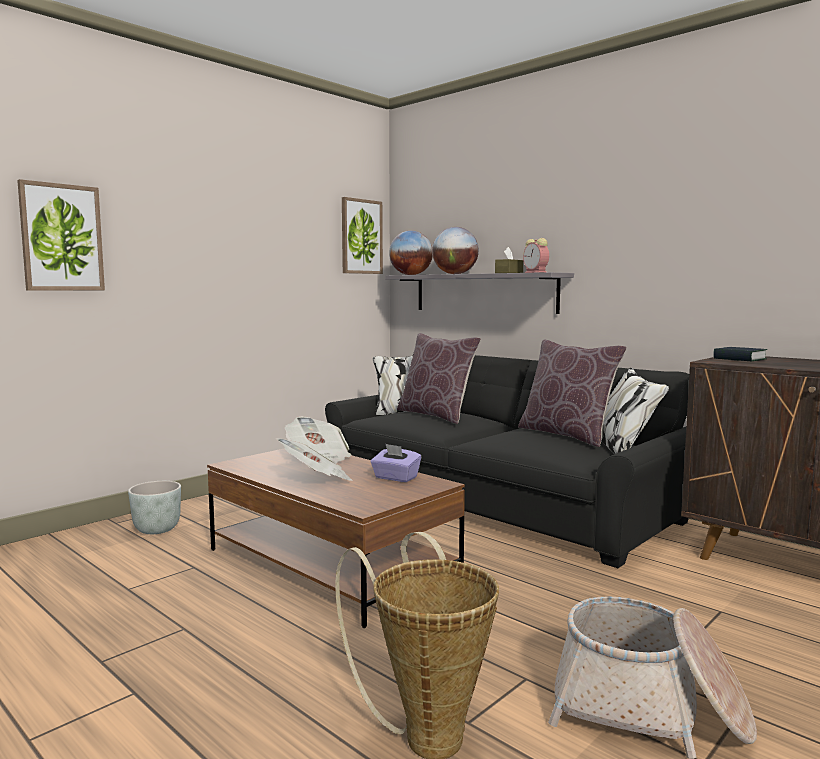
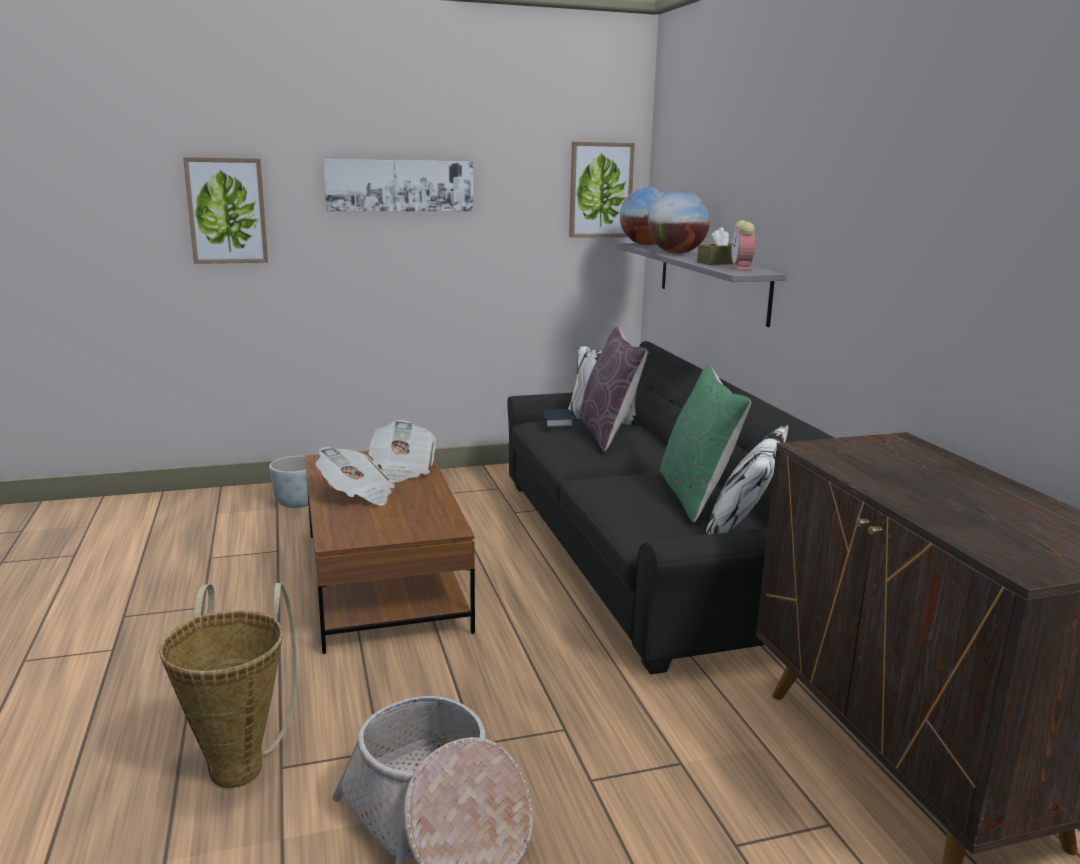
camera: 30 degrees right, 10 degrees up
(219, 223) = (400, 185): none -> picture
(395, 478) = (426, 511): purple tissue box -> none
(567, 435) = (696, 495): brown pillow -> green pillow
(739, 359) = (866, 449): book -> book (557, 422)

